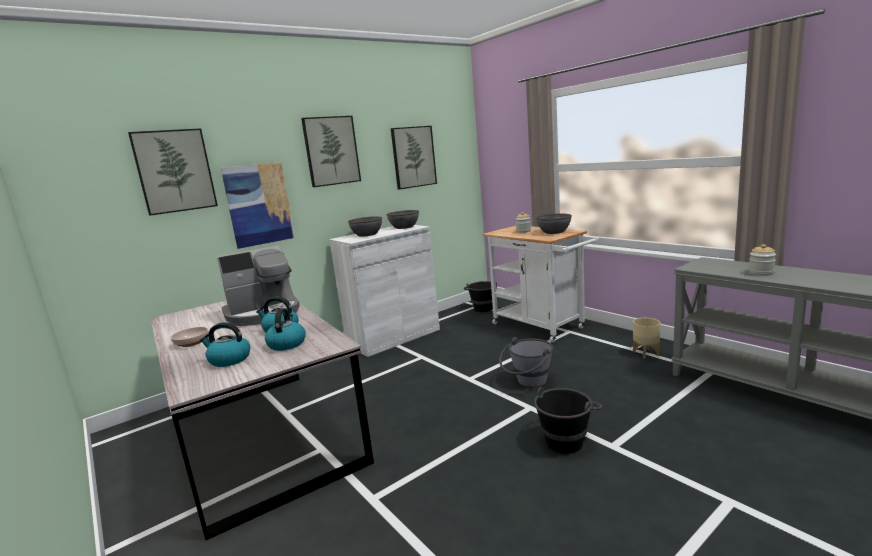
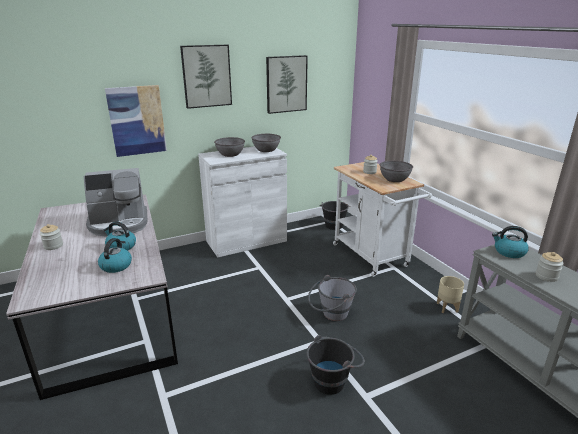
camera: 10 degrees right, 10 degrees up
(174, 171) = (65, 89): picture -> none
(191, 343) = (53, 246): bowl -> jar
(229, 360) = (68, 273): kettle -> kettle (509, 252)

